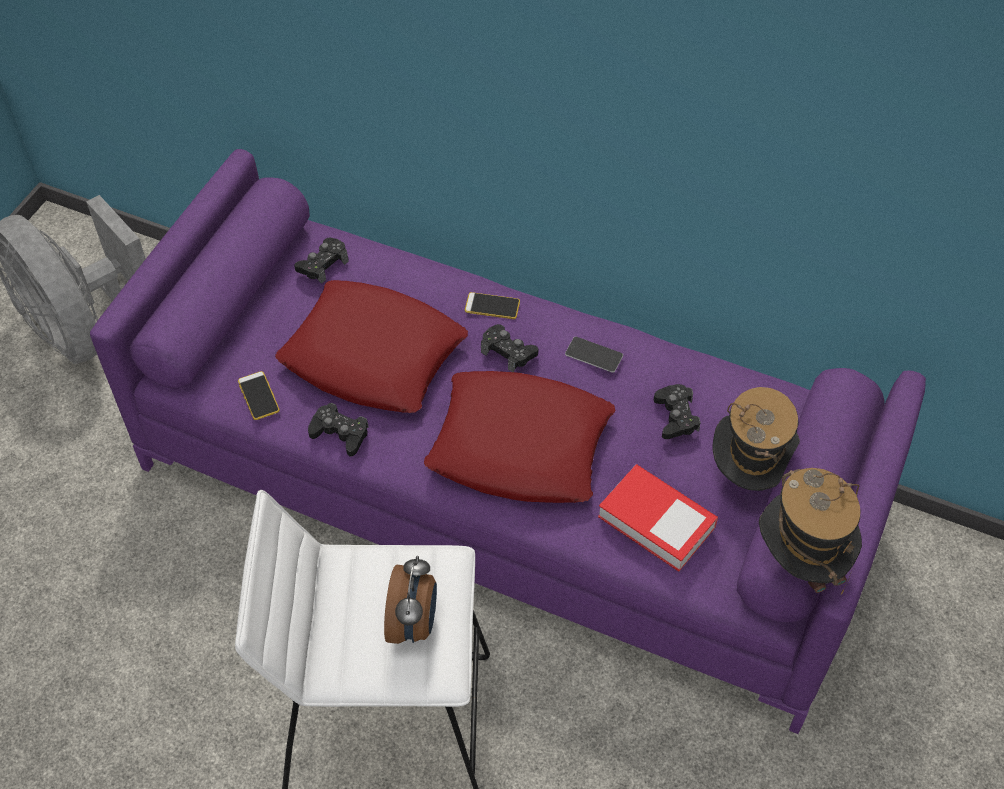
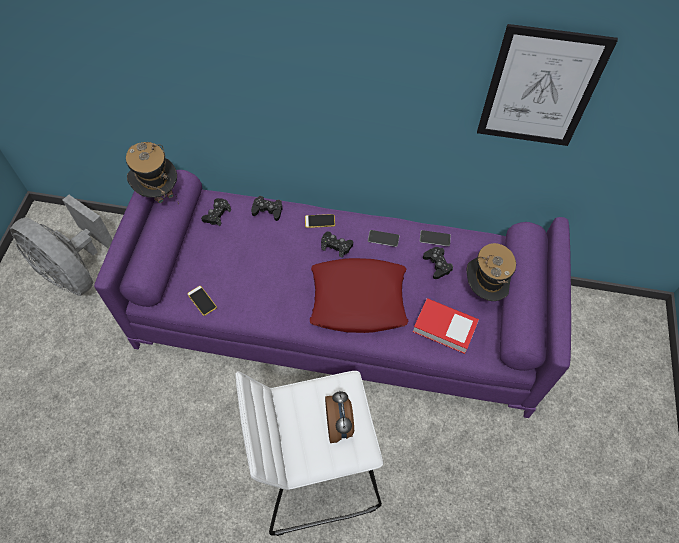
camera: 15 degrees left, 5 degrees up
(340, 433) = (255, 313): black game controller -> black game controller (267, 210)
(373, 356) = (261, 263): red pillow -> none
(685, 371) = (435, 238): none -> phone
(799, 562) = (535, 338): hat -> hat (158, 193)
(864, 125) = (540, 89): none -> picture

